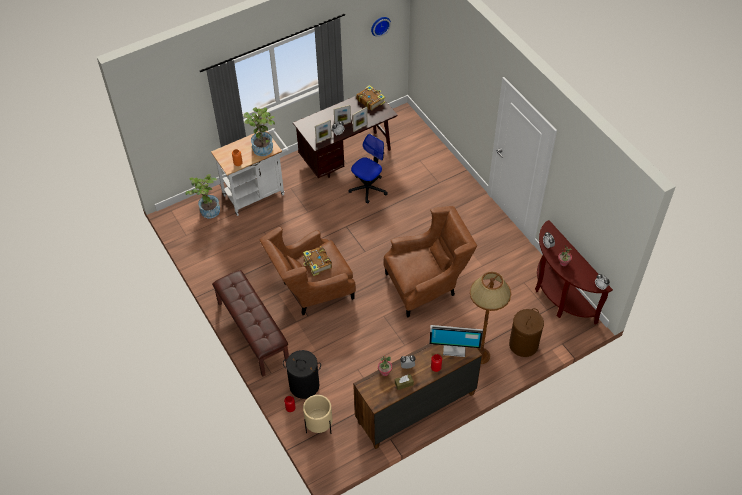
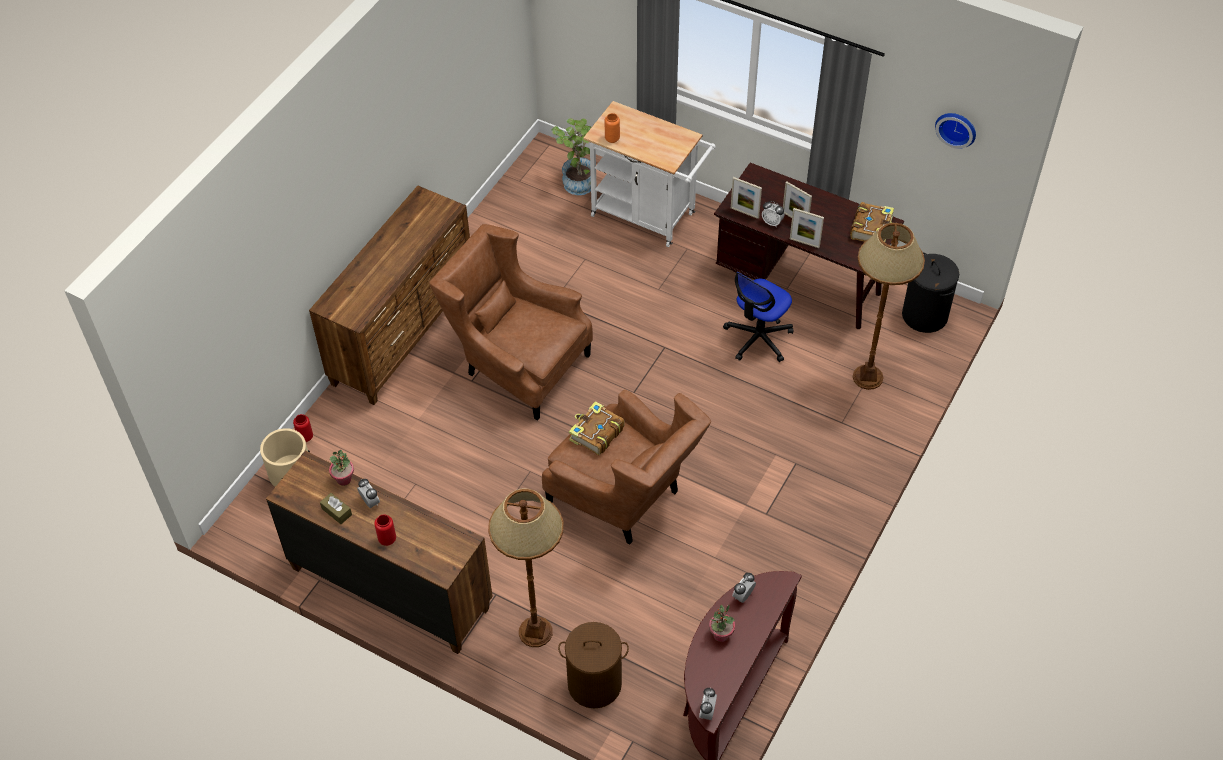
camera: 60 degrees right, 0 degrees up
(252, 332) = (404, 333): brown bench -> brown dresser
(263, 146) = (665, 148): potted plant -> none
(304, 385) = (351, 435): black laundry basket -> black laundry basket (925, 316)
(317, 264) = (526, 327): book -> book (596, 434)
(368, 188) = (758, 338): office chair -> office chair turned 120 degrees clockwise
(420, 161) = (867, 377): none -> brown floor lamp
(454, 348) = (438, 547): monitor -> none

